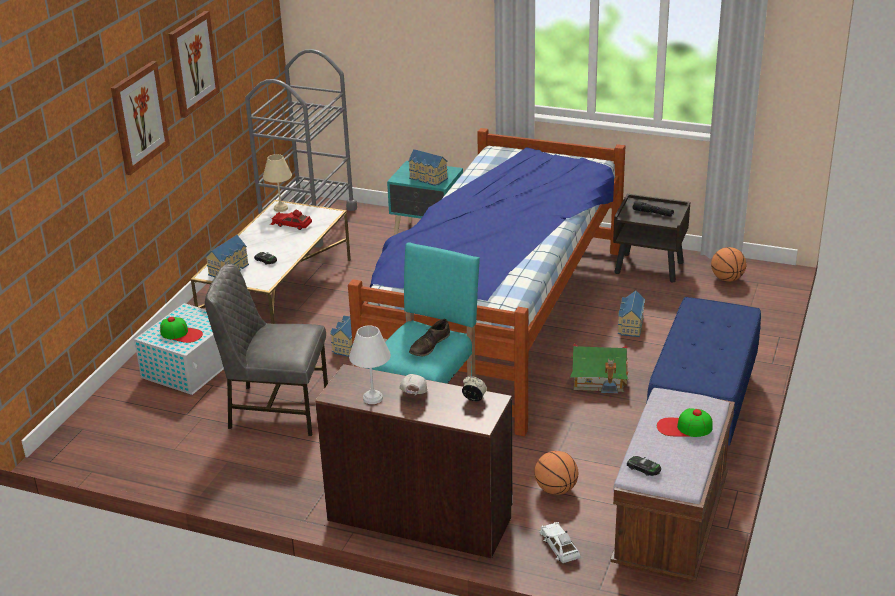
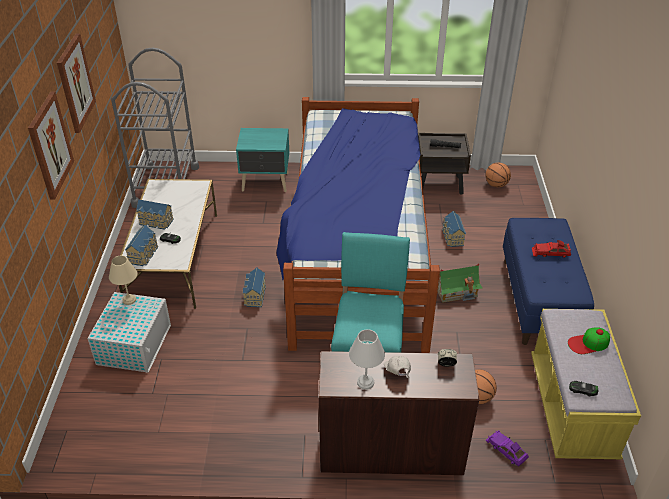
camera: 20 degrees left, 10 degrees up
(181, 333) = (127, 324): cap -> none
(276, 409) = (226, 371): grey chair -> none
(281, 208) = (158, 186): beige table lamp -> beige table lamp (130, 300)
(291, 224) = (174, 201): red toy car -> red toy car (550, 252)
(427, 178) = (266, 142): toy house -> toy house (156, 222)
(429, 345) = (377, 314): brown shoe -> none
(559, 546) = (506, 450): white toy car -> purple toy car
(671, 524) = (571, 408): brown bench -> yellow bench

